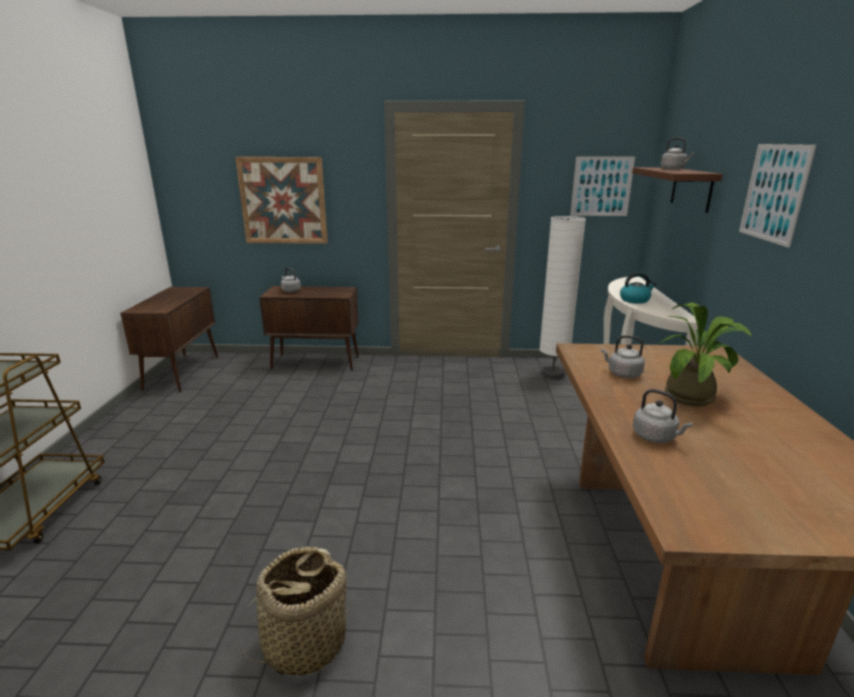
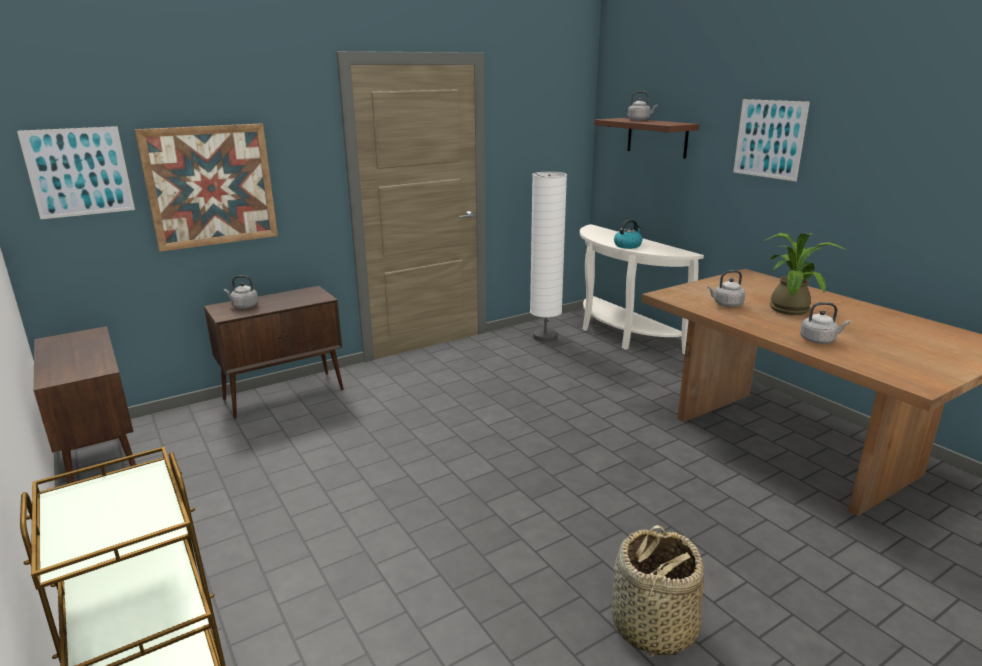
camera: 35 degrees left, 0 degrees up
(601, 186) = (554, 139): picture -> picture (79, 172)

